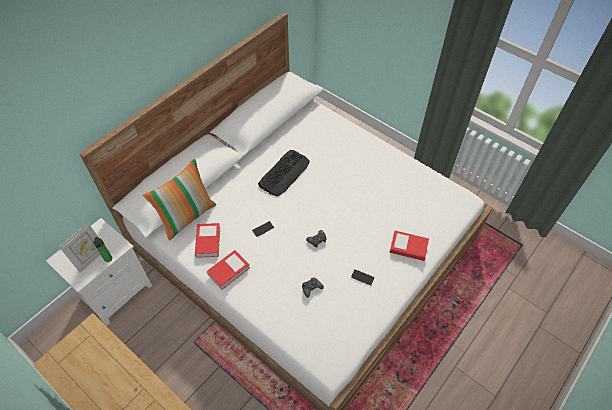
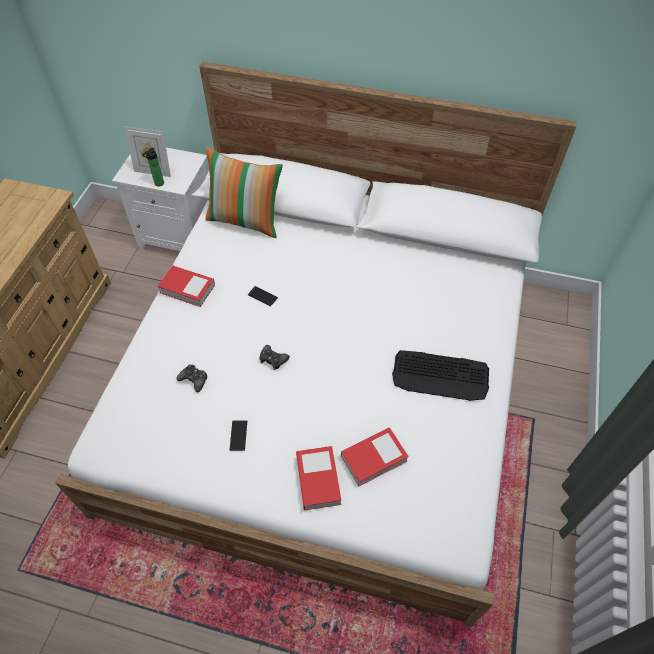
camera: 65 degrees right, 0 degrees up
(208, 242) = (219, 253): book -> book (373, 458)
(284, 173) = (364, 283): keyboard -> keyboard (440, 376)

